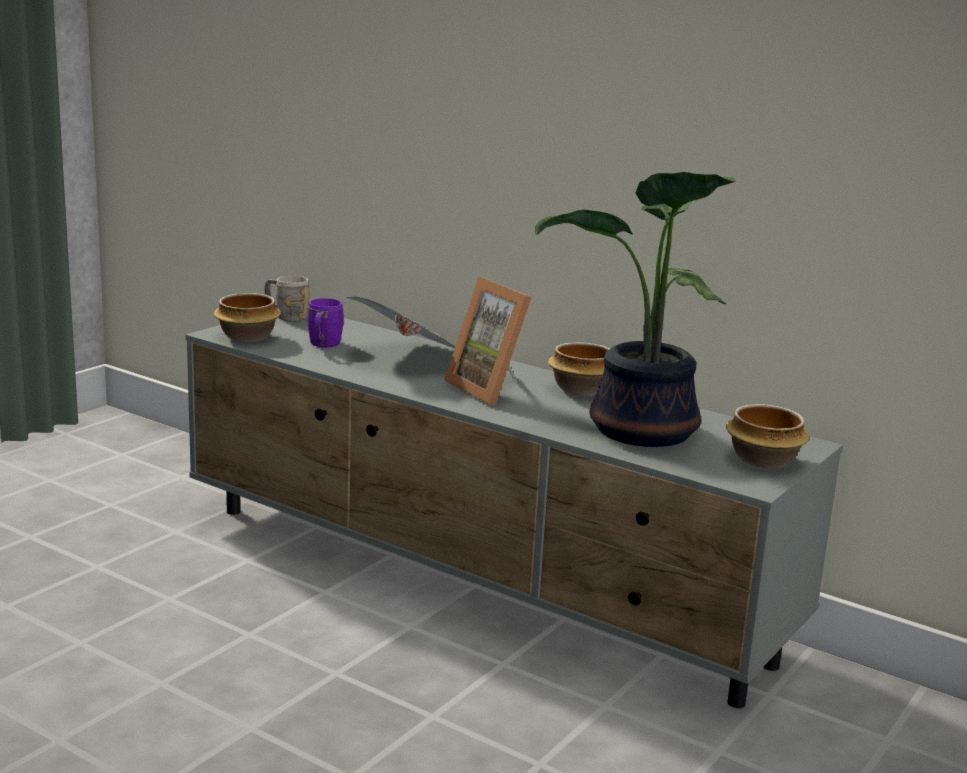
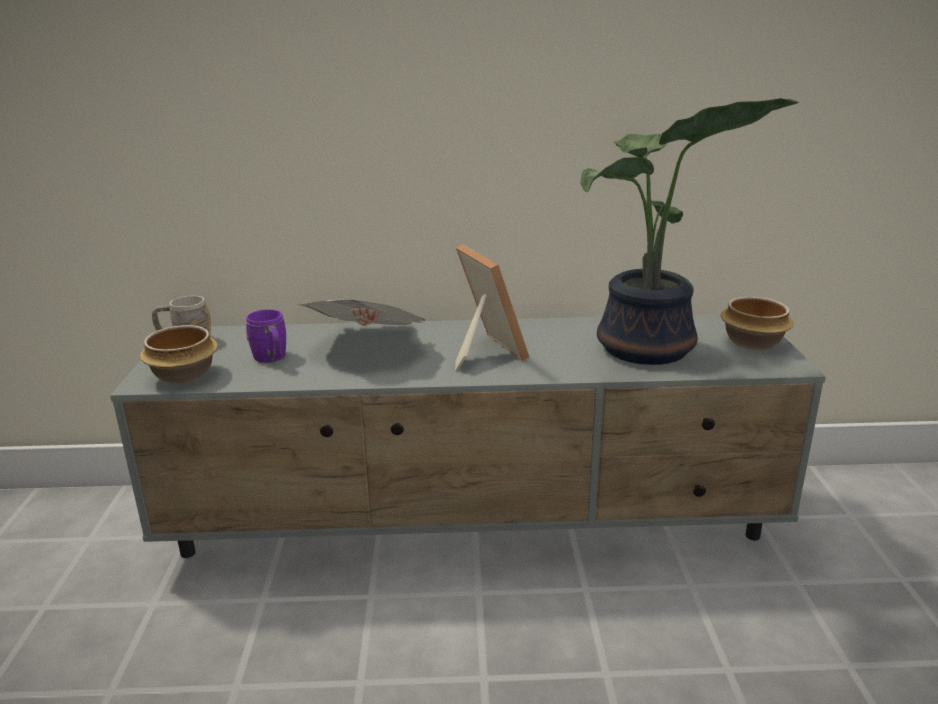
camera: 35 degrees left, 5 degrees up
(492, 389) = (483, 352): picture frame -> picture frame turned 135 degrees counterclockwise
(580, 390) = (541, 329): bowl -> none

